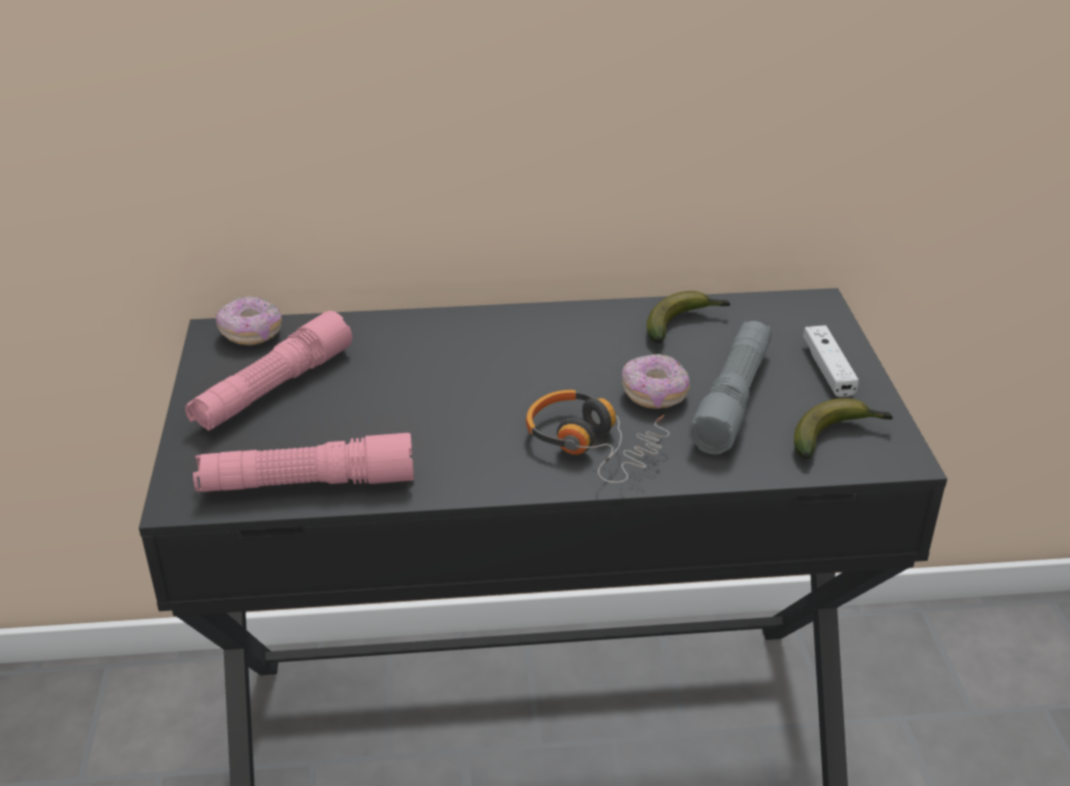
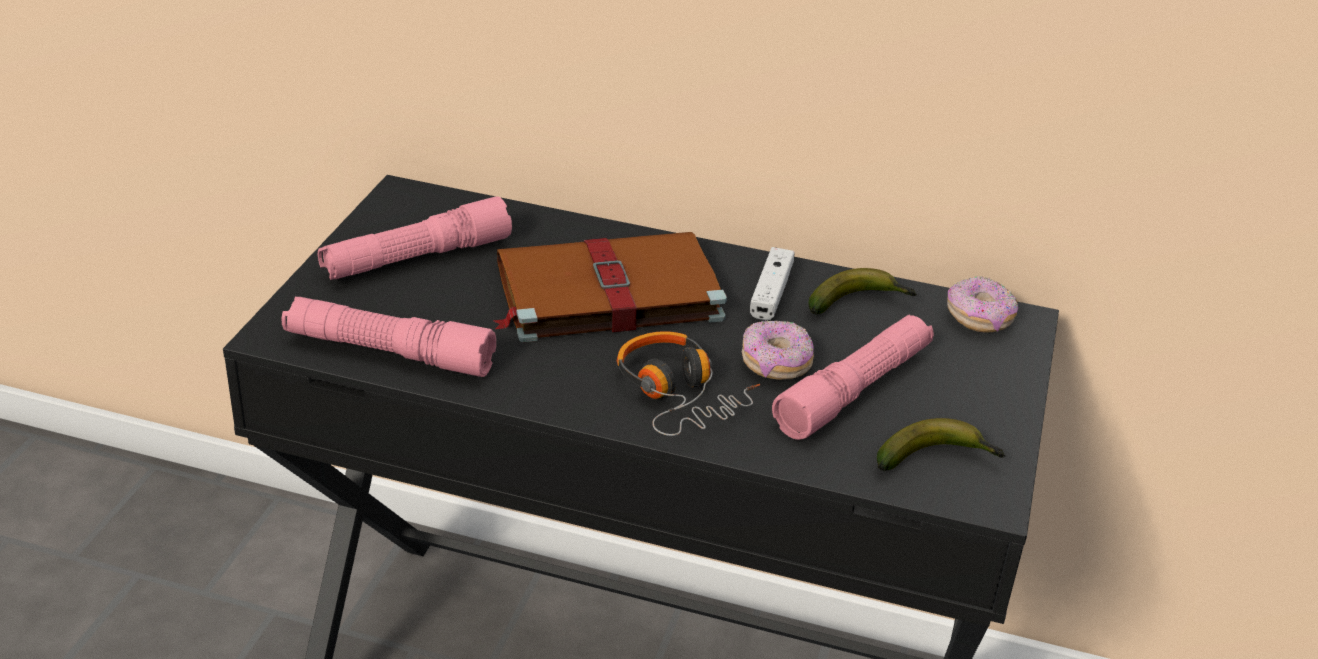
camera: 20 degrees right, 0 degrees up
(251, 334) = (431, 202): donut -> donut (979, 318)
(467, 374) = (604, 293): none -> brown book
(733, 398) = (854, 390): grey flashlight -> pink flashlight
(828, 369) = (980, 390): white game controller -> white game controller (771, 293)

